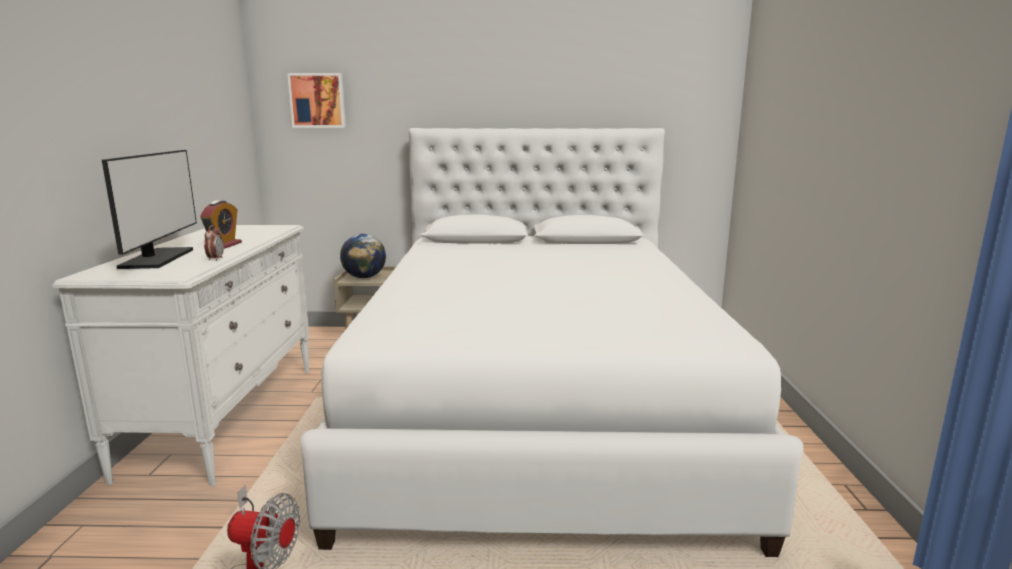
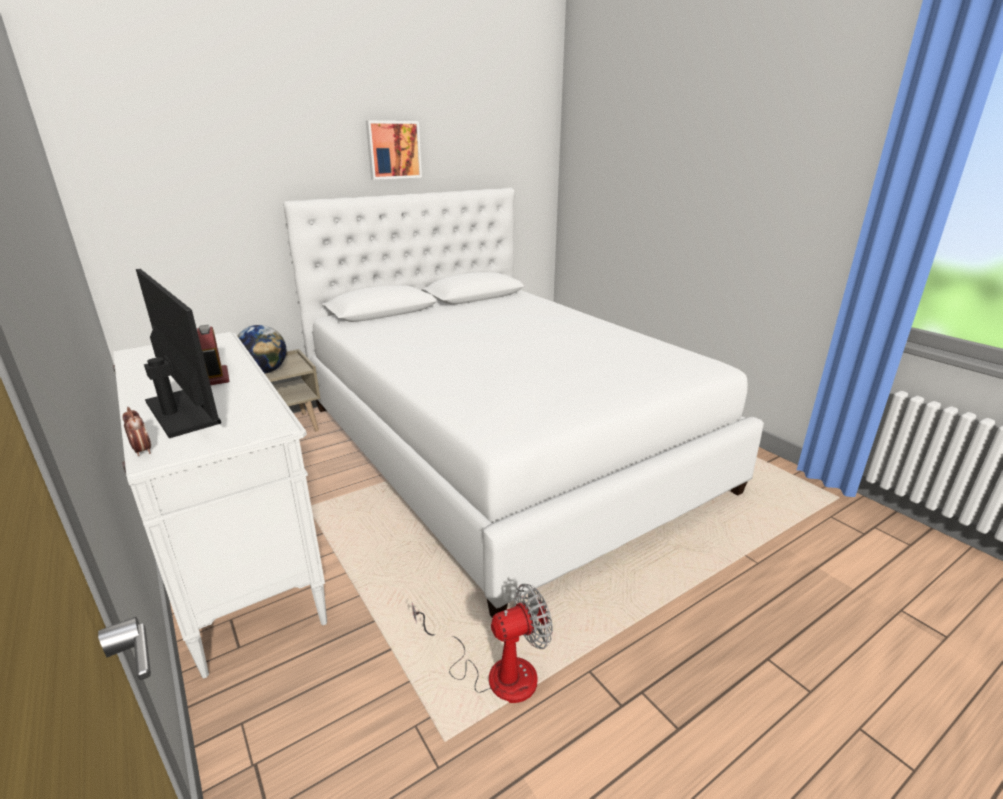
camera: 35 degrees left, 10 degrees up
(215, 259) = (258, 396): alarm clock -> alarm clock (142, 451)
(318, 100) = (156, 172): picture -> picture (393, 150)

